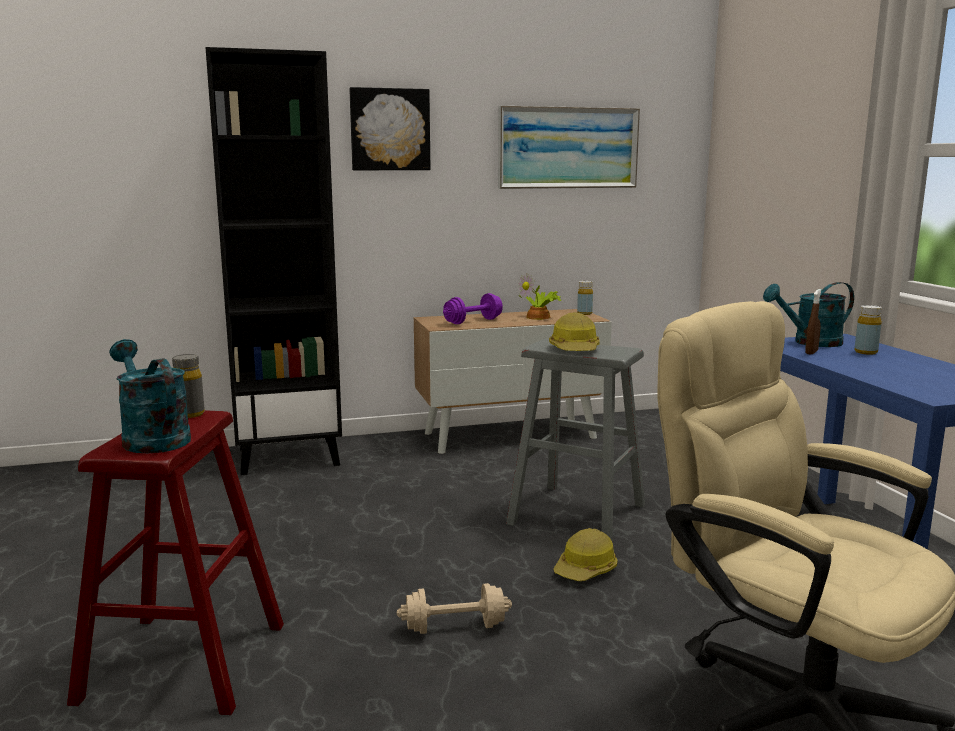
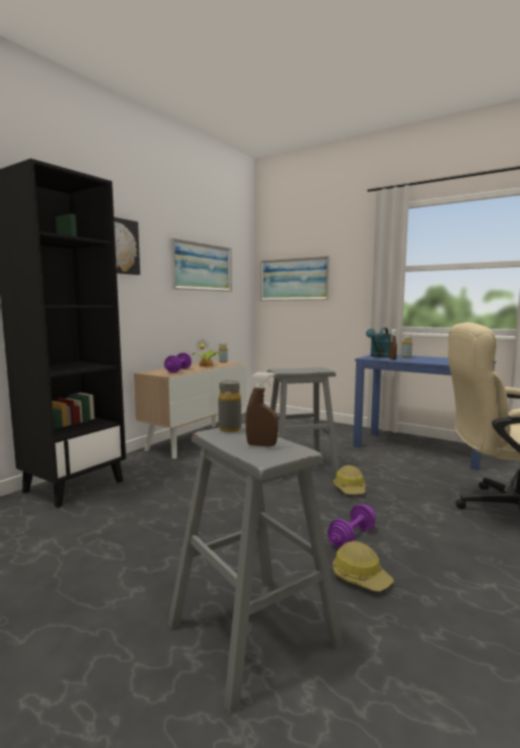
camera: 40 degrees left, 5 degrees down
(151, 438) = (261, 445): turquoise watering can -> brown spray bottle
(184, 661) = (252, 633): red stool -> grey stool
(455, 627) = (351, 537): beige dumbbell -> purple dumbbell
(575, 349) = (300, 370): hard hat -> hard hat (361, 577)
(758, 164) = (294, 279): none -> picture

